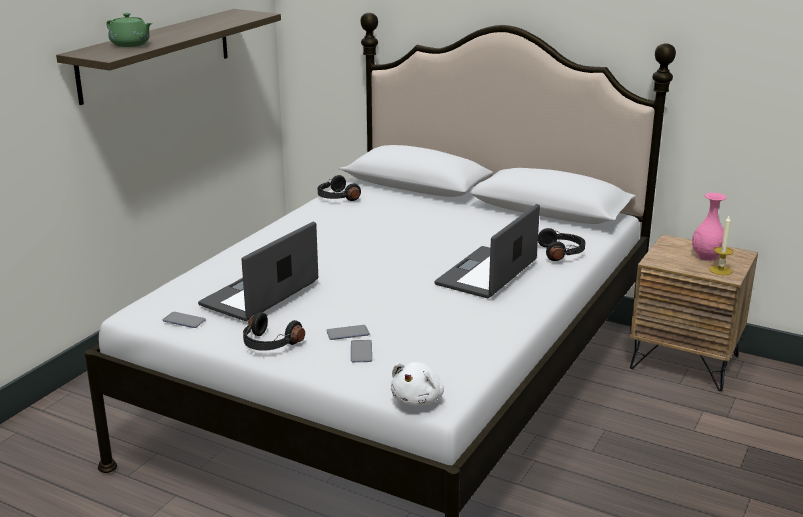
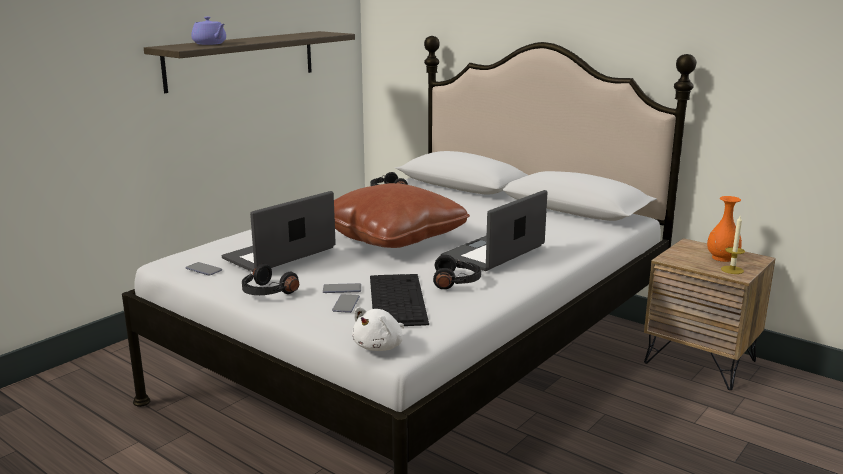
camera: 10 degrees right, 5 degrees down
(131, 44) = (210, 44): green teapot -> purple teapot
(372, 262) = (393, 237): none -> brown pillow
(410, 340) = (396, 298): none -> keyboard
(562, 253) = (572, 241): black headphones -> black headphones (457, 281)
(707, 256) = (722, 258): pink vase -> orange vase

